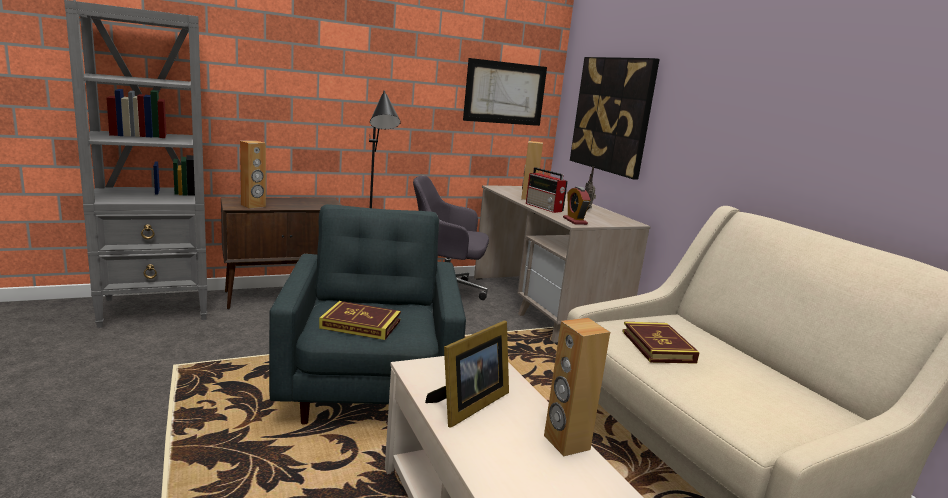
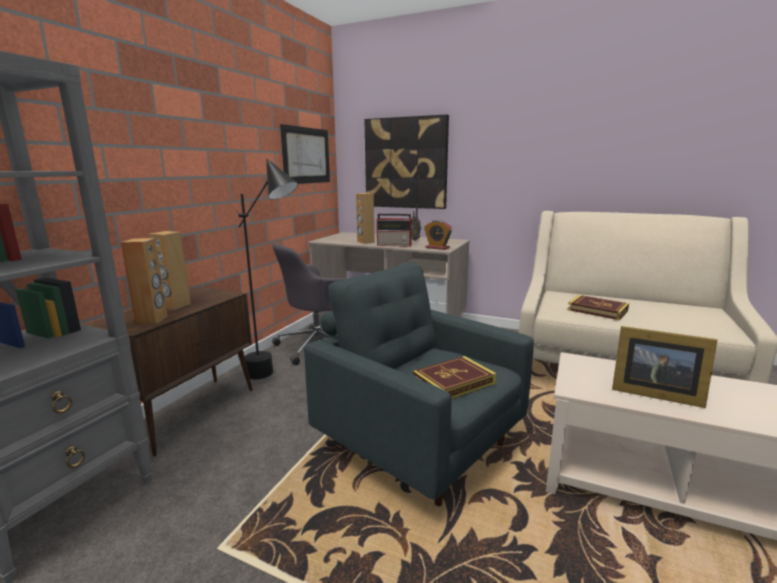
camera: 40 degrees left, 0 degrees up
(468, 405) = (652, 393): picture frame -> picture frame turned 120 degrees clockwise
(566, 443) = (723, 383): brown speaker -> brown speaker (175, 305)

